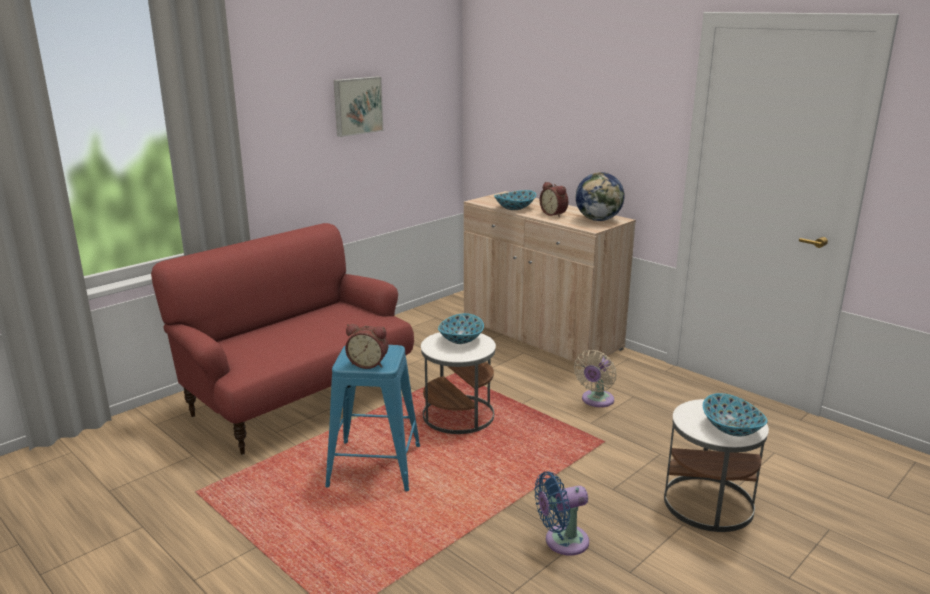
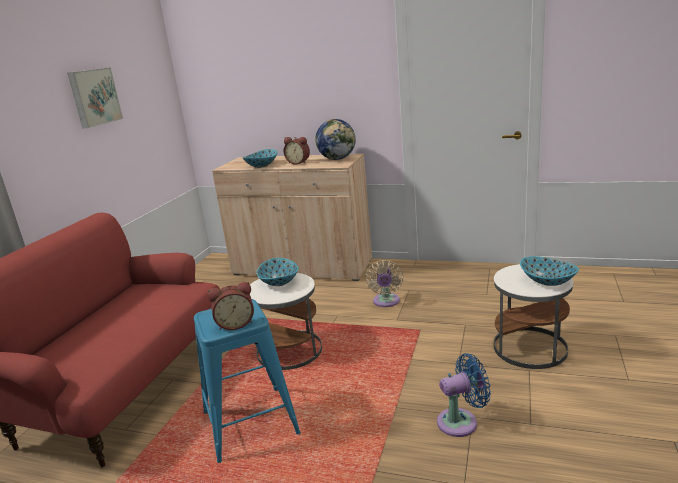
camera: 25 degrees left, 0 degrees up
(562, 541) = (461, 421): blue fan -> blue fan turned 150 degrees counterclockwise

